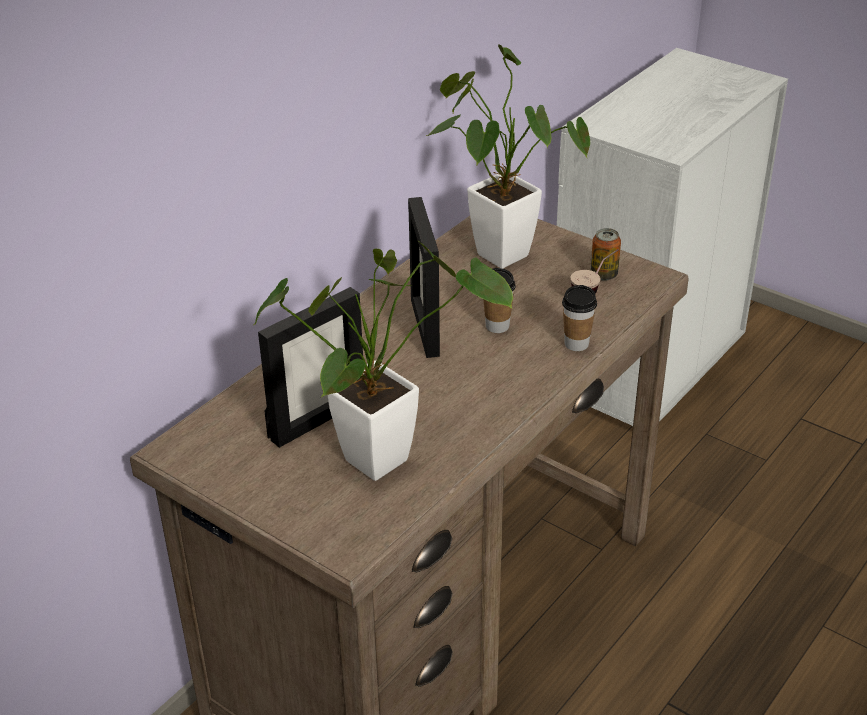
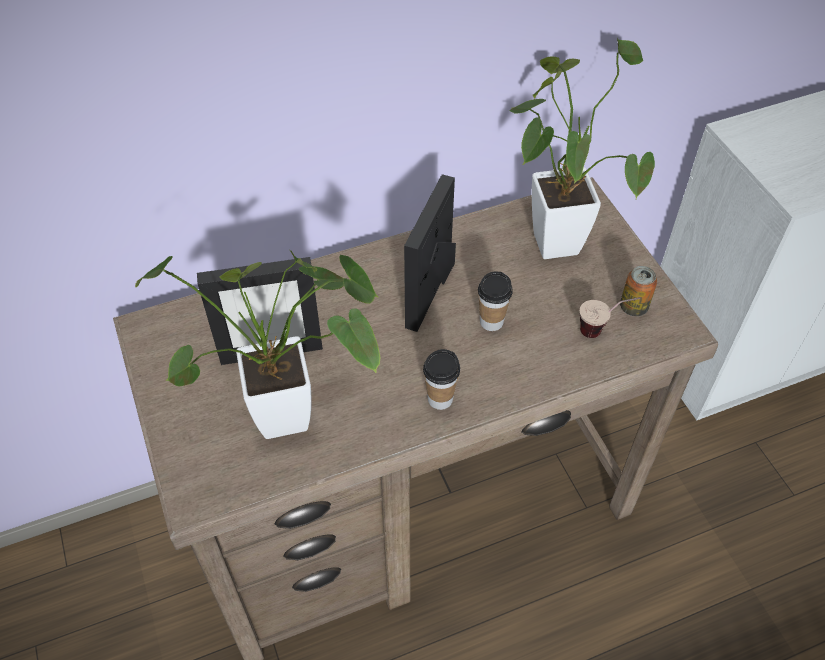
camera: 30 degrees right, 15 degrees up
(576, 344) = (547, 375): cup -> cup (440, 399)

